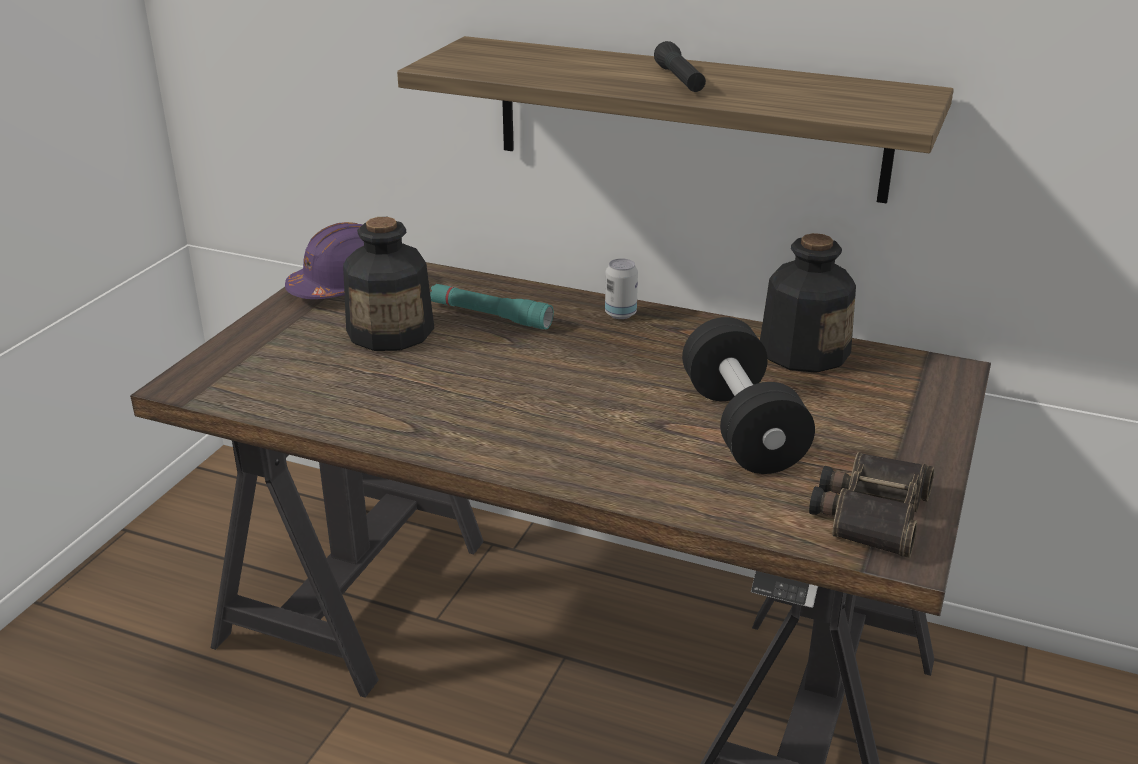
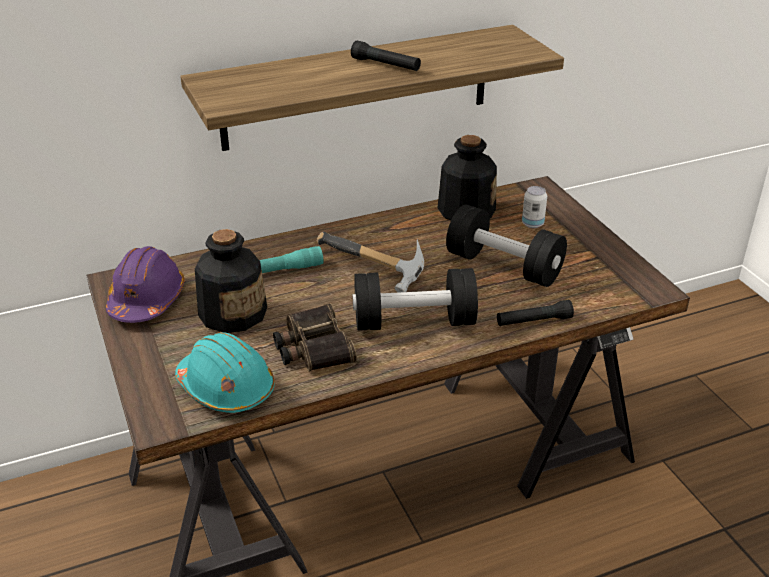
camera: 45 degrees left, 5 degrees up
(273, 388) = (226, 388): none -> turquoise hard hat
(537, 426) = (414, 322): none -> black dumbbell
(586, 357) = (370, 269): none -> hammer
(620, 314) = (344, 234): can -> can (532, 224)
(670, 498) = (533, 321): none -> black flashlight
(870, 513) = (616, 278): binoculars -> binoculars (313, 347)

